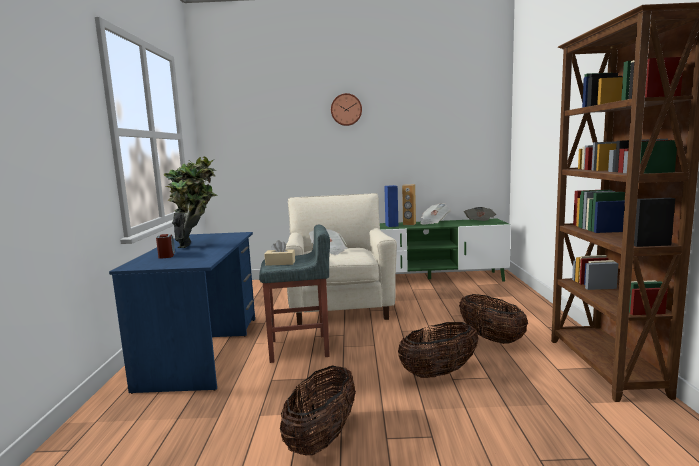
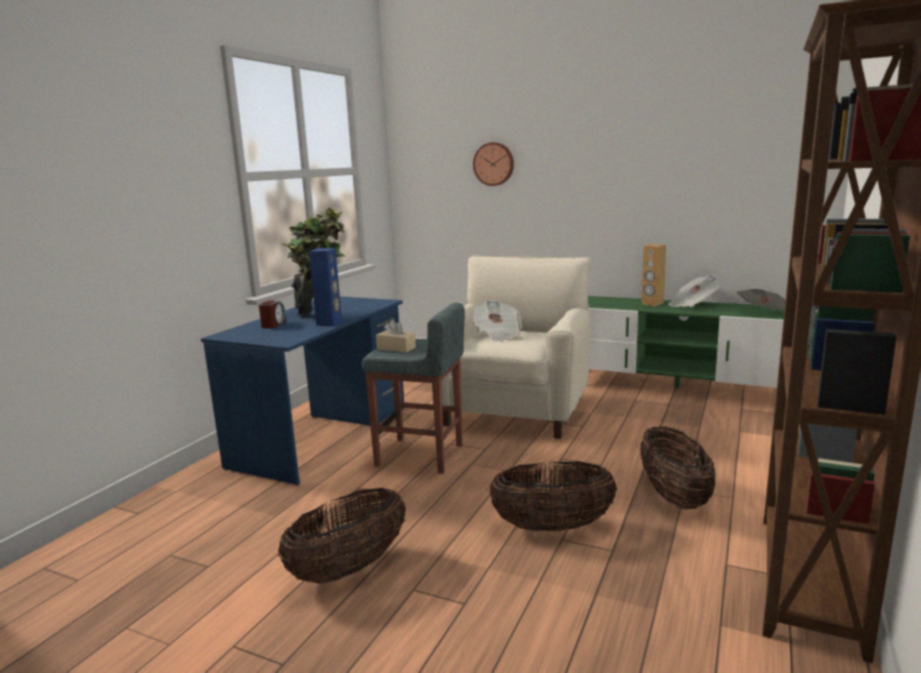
camera: 25 degrees right, 5 degrees up
(346, 109) = (576, 130): wall clock -> wall clock (494, 164)
(392, 225) = (624, 303): blue speaker -> blue speaker (329, 323)

